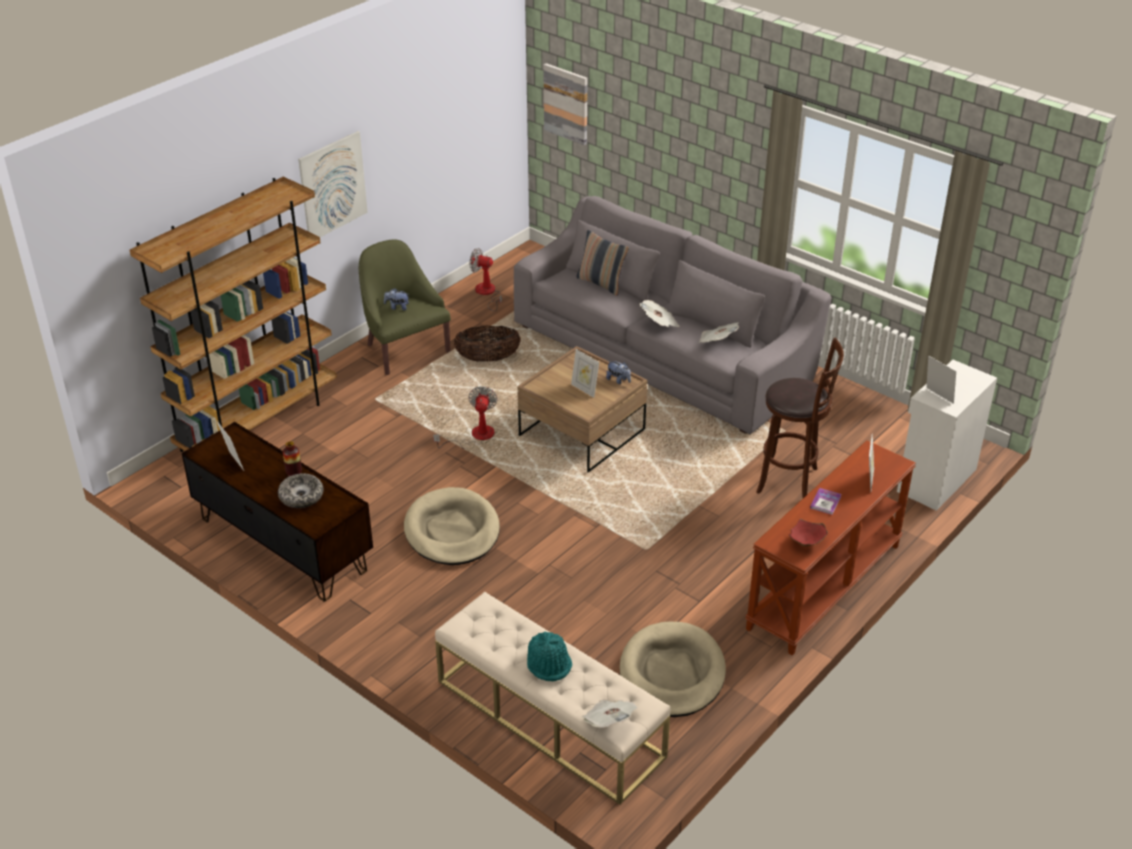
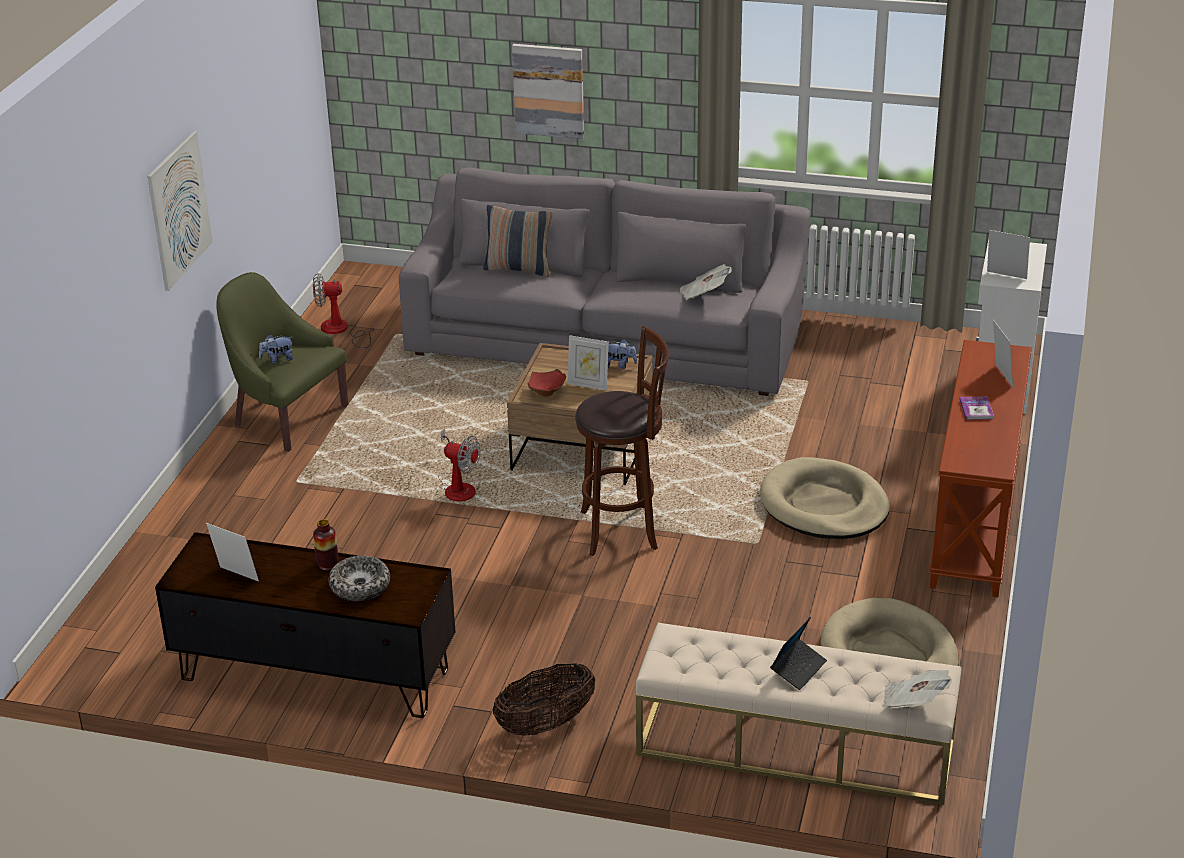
camera: 25 degrees left, 5 degrees down
(258, 422) = (163, 550): brown bookcase -> none
(452, 531) = (516, 594): beige dog bed -> beige dog bed (824, 505)
(475, 436) = (458, 487): fan -> fan turned 135 degrees clockwise
(488, 359) = (402, 400): basket -> basket (545, 724)
(549, 663) = (798, 669): turquoise hat -> laptop
(566, 103) = (388, 64): picture -> picture (549, 90)
(659, 323) = (623, 292): newspaper -> none
(791, 481) = (855, 429): brown stool -> brown stool (624, 530)
(806, 542) = (991, 452): red bowl -> red bowl (547, 393)

